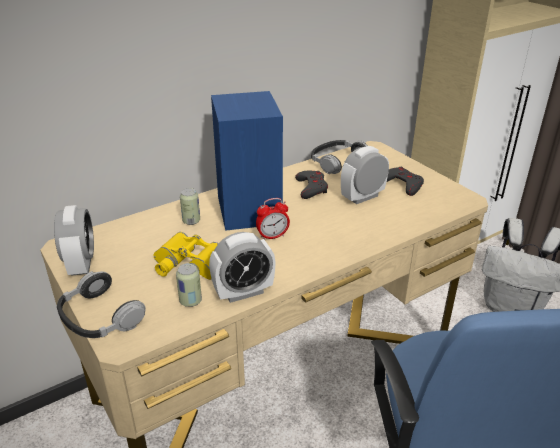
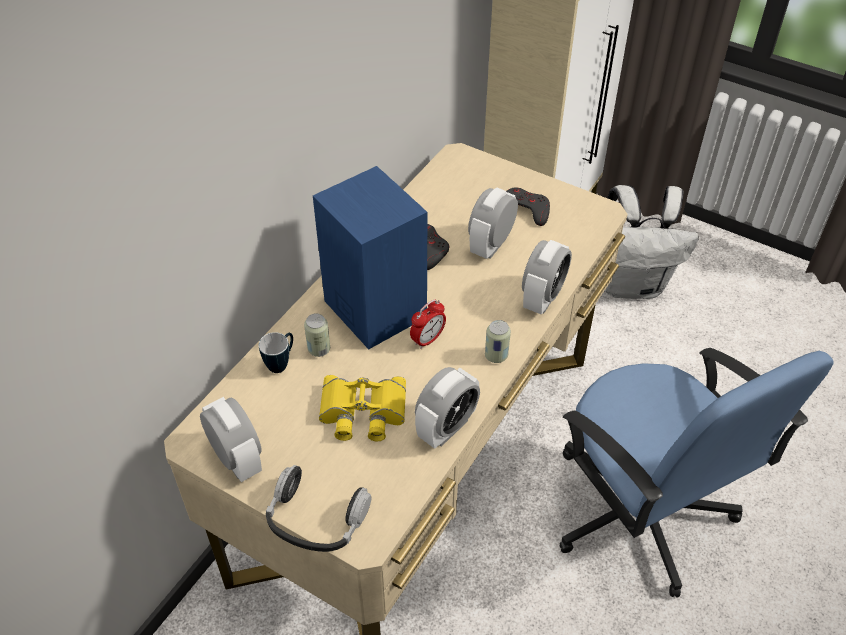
camera: 25 degrees left, 15 degrees up
(159, 221) = (281, 363): none -> mug
(190, 301) = (399, 461): can -> can (496, 355)
(337, 161) = (429, 194): headphones -> none
(381, 236) = (542, 298): none -> alarm clock

